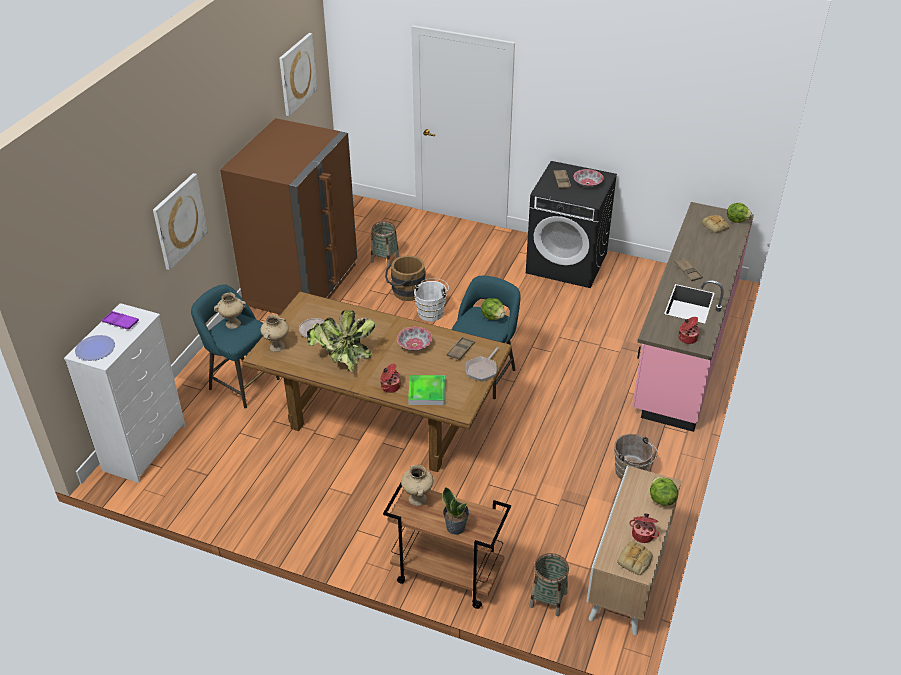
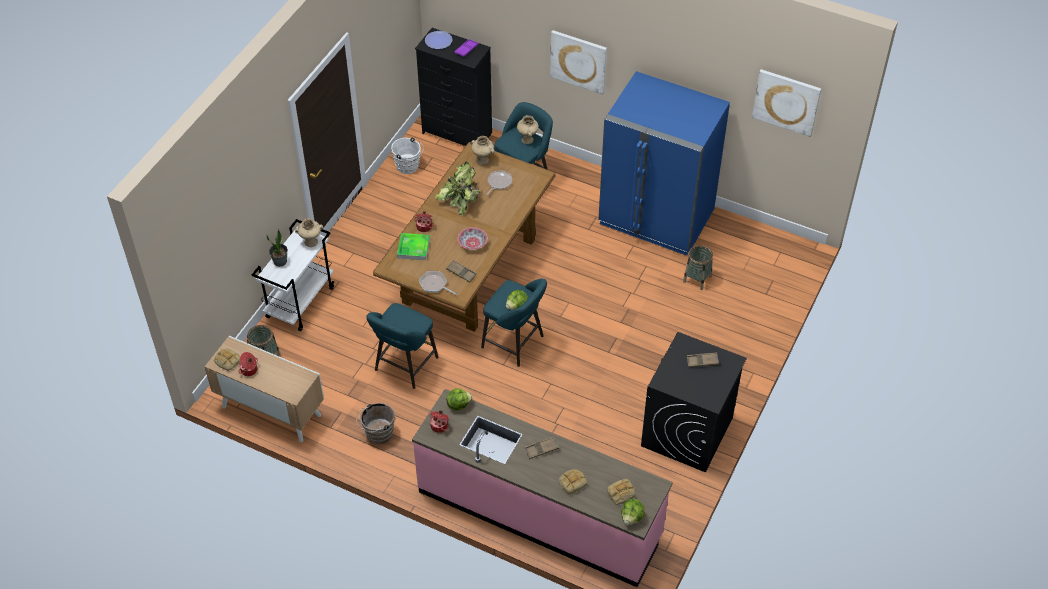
camera: 95 degrees right, 10 degrees up
(146, 447) = (457, 134): white dresser -> black dresser
(302, 285) = (656, 217): brown fridge -> blue fridge
(405, 292) = (642, 292): brown bucket -> none
(431, 312) = (609, 311): white bucket -> white bucket (409, 166)
(446, 575) = (300, 302): brown cart -> white cart
(532, 460) = (404, 366): none -> turquoise stool
(587, 183) = (697, 383): bowl -> none
(661, 499) = (279, 388): lettuce -> lettuce (458, 404)
(716, 252) = (572, 482): none -> bread

